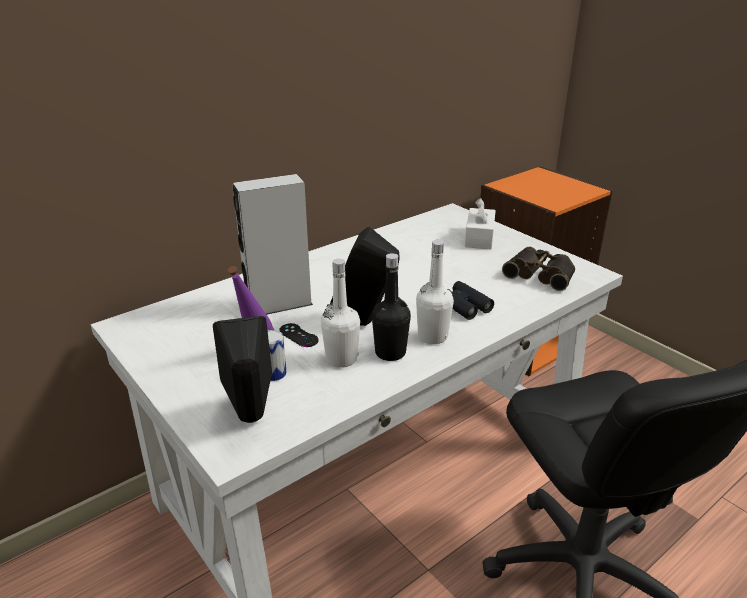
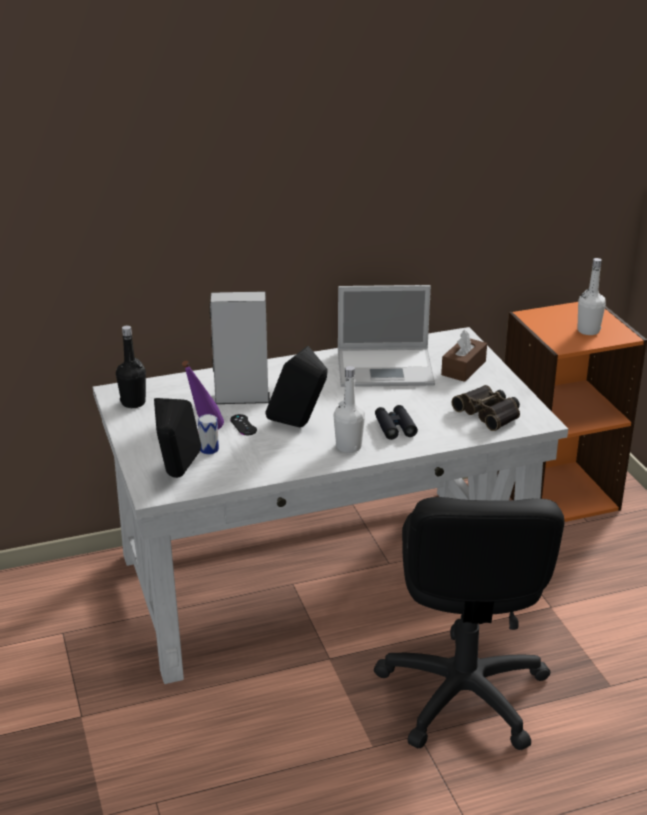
camera: 20 degrees right, 0 degrees up
(341, 359) = (265, 449): white bottle -> white bottle (588, 330)
(390, 353) = (306, 452): black bottle -> black bottle (133, 403)
(408, 249) = (387, 368): none -> laptop
(479, 238) = (463, 368): white tissue box -> brown tissue box

